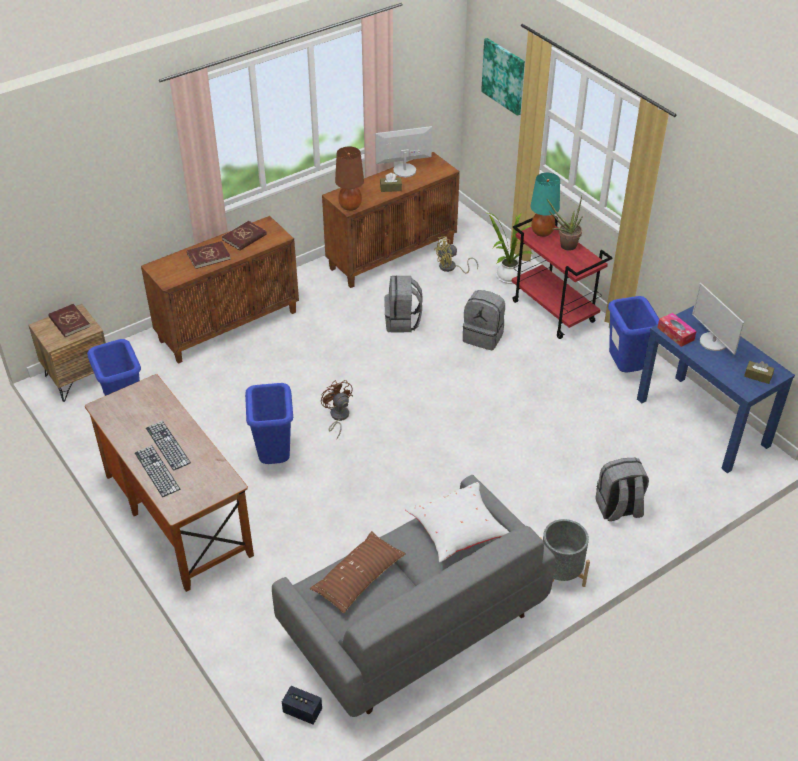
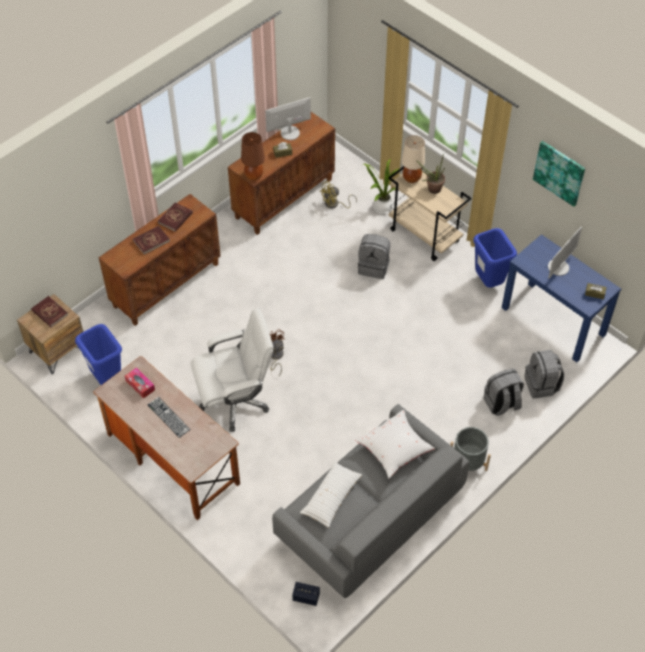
camera: 10 degrees left, 10 degrees up
(157, 471) = (167, 440): keyboard -> none
(275, 460) = (235, 401): blue trash can -> white office chair
(358, 577) = (331, 497): brown pillow -> white pillow
(402, 322) = (306, 262): grey backpack -> grey backpack (541, 385)
(504, 76) = (365, 50): picture -> picture (559, 172)
(542, 232) = (411, 178): turquoise table lamp -> beige table lamp
(554, 311) = (425, 236): red cart -> beige cart
(675, 334) = (529, 264): tissue box -> tissue box (140, 385)
(713, 342) = (558, 267): monitor -> monitor turned 105 degrees counterclockwise

